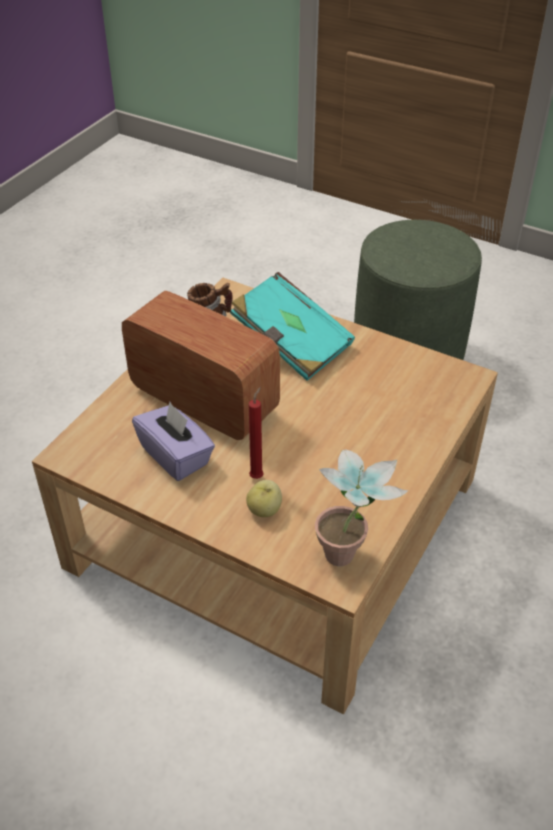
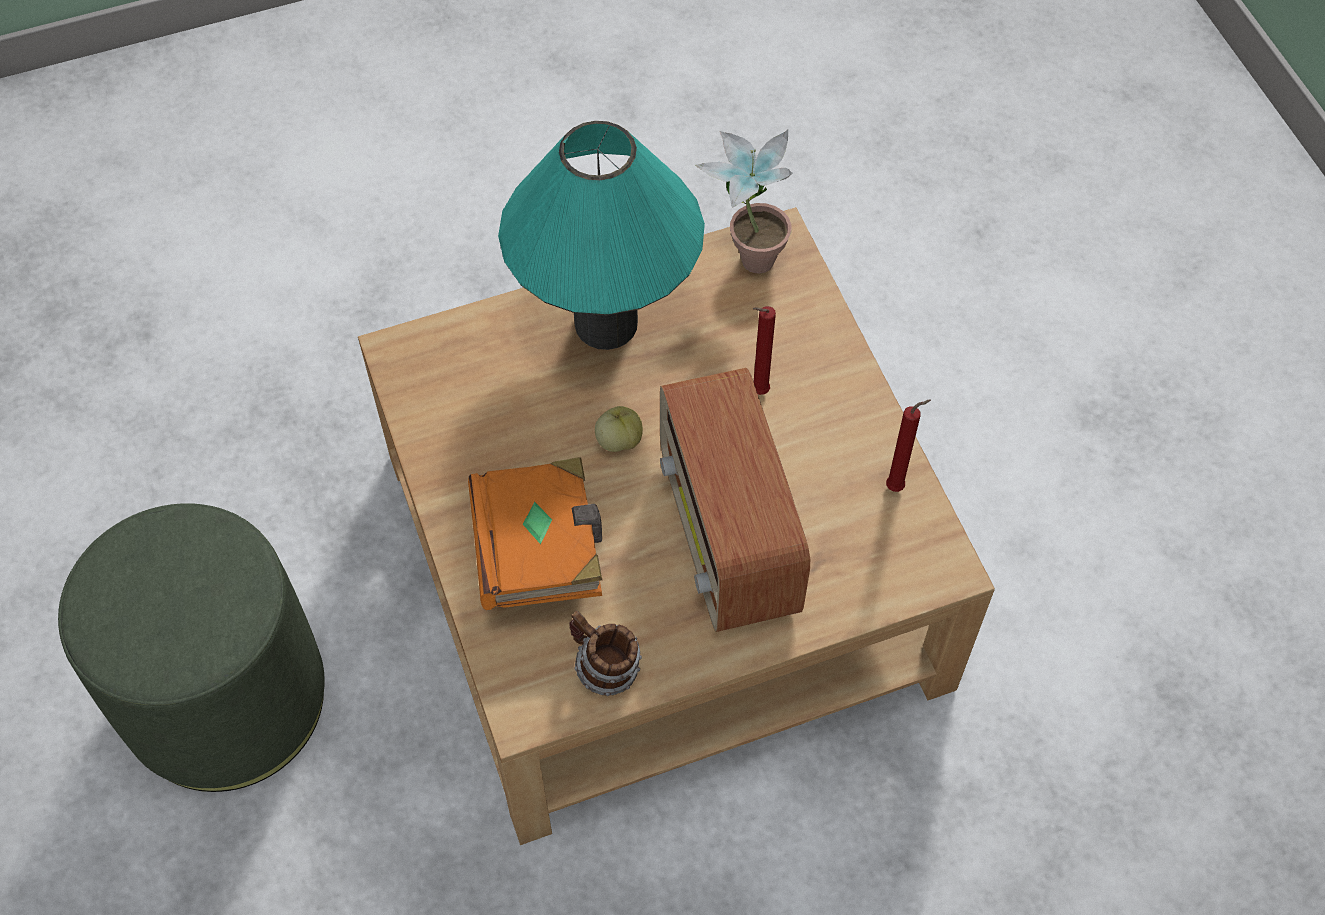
camera: 140 degrees left, 15 degrees up
(127, 477) = (898, 487): none -> red candle
(176, 456) = (824, 477): purple tissue box -> none
(265, 510) = (785, 349): apple -> apple (619, 440)
(290, 344) = (540, 550): turquoise book -> orange book
(384, 457) = (606, 323): none -> turquoise table lamp

